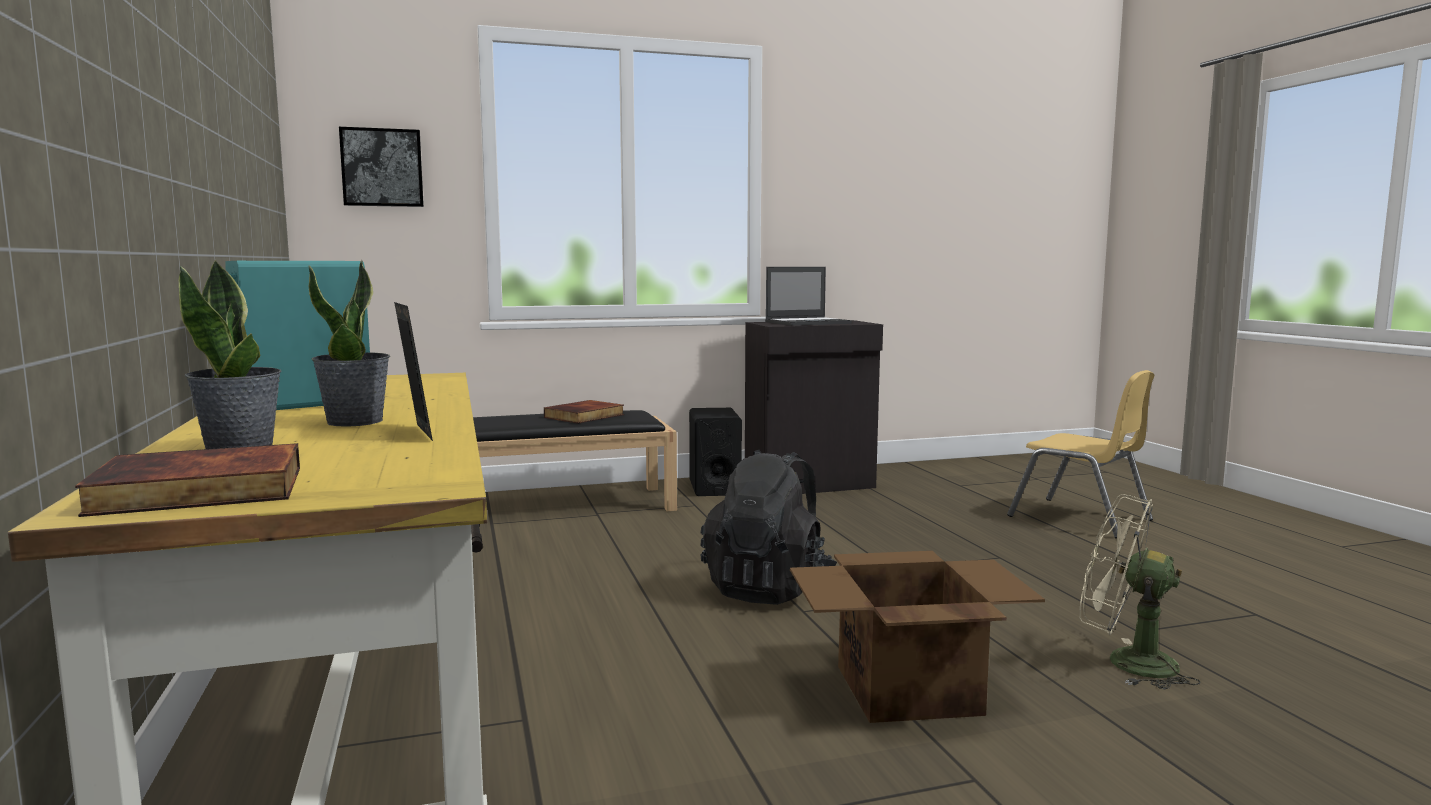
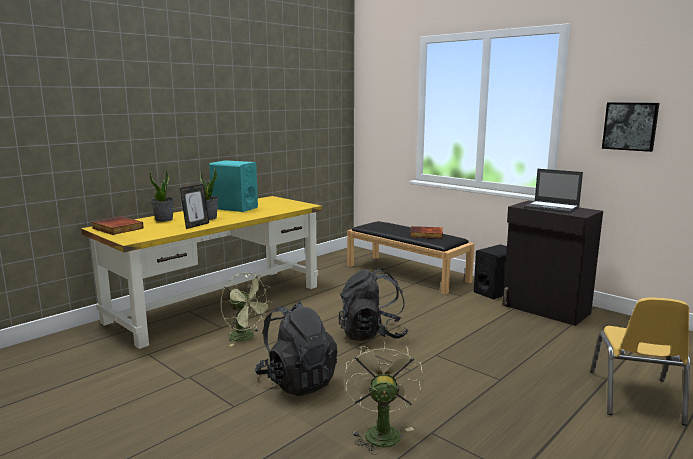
camera: 60 degrees right, 5 degrees up
(382, 168) = (383, 107): picture -> picture (630, 126)
(630, 700) = (246, 337): none -> green fan
(905, 689) = (297, 381): cardboard box -> black backpack

